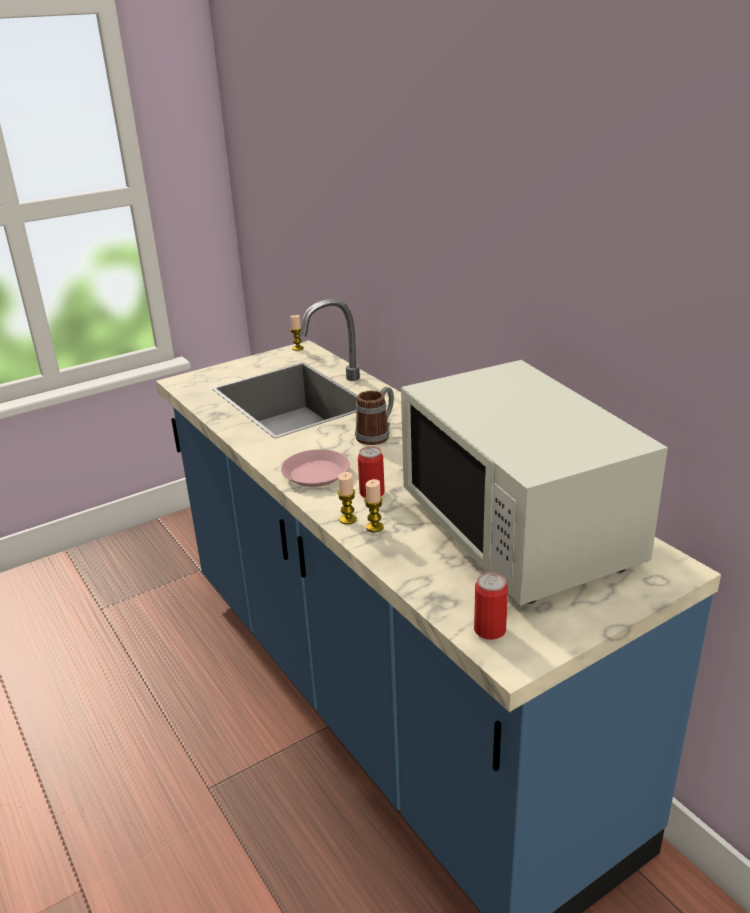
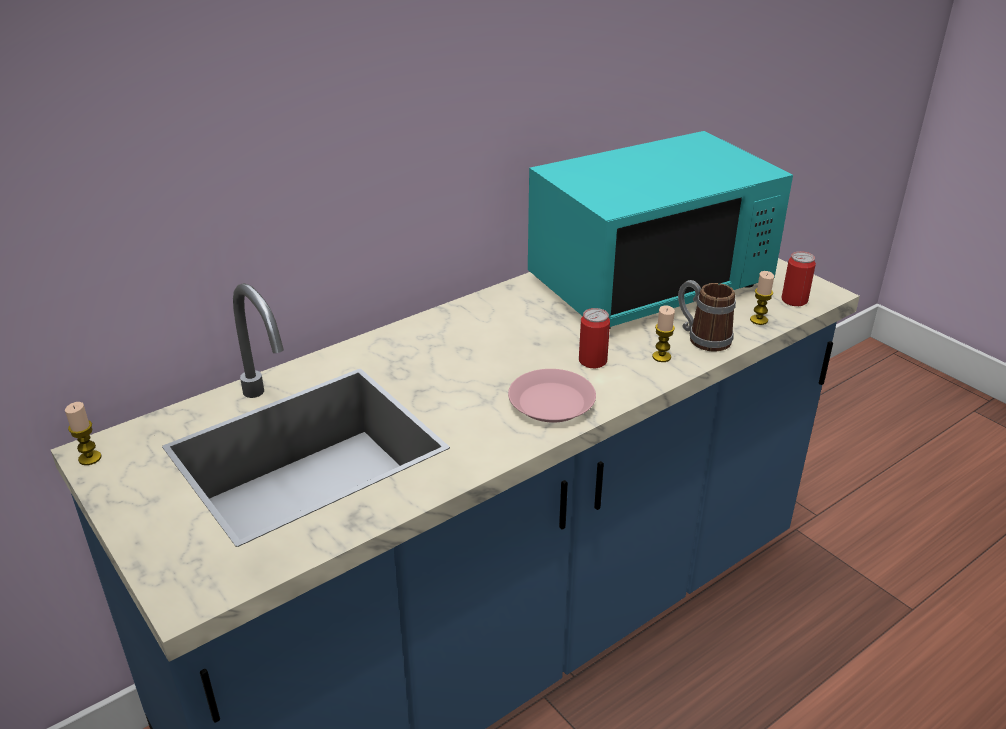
camera: 95 degrees left, 5 degrees up
(348, 519) = (650, 374): candle -> candle (759, 320)
(377, 435) = (449, 363): mug -> mug (702, 337)
(519, 531) = (649, 283): white microwave -> turquoise microwave

